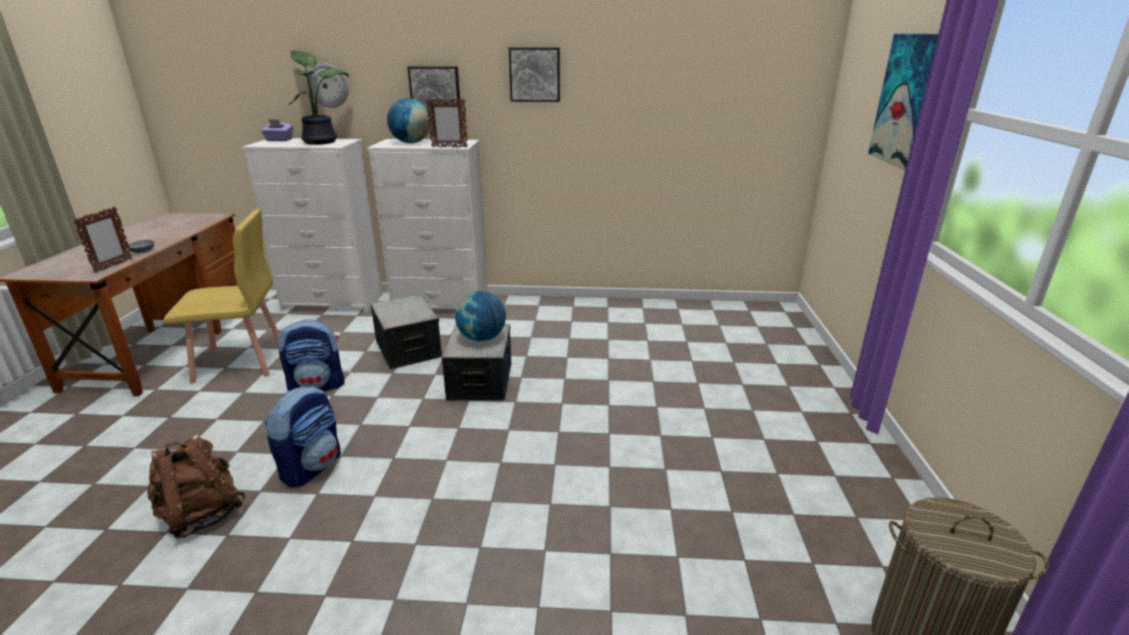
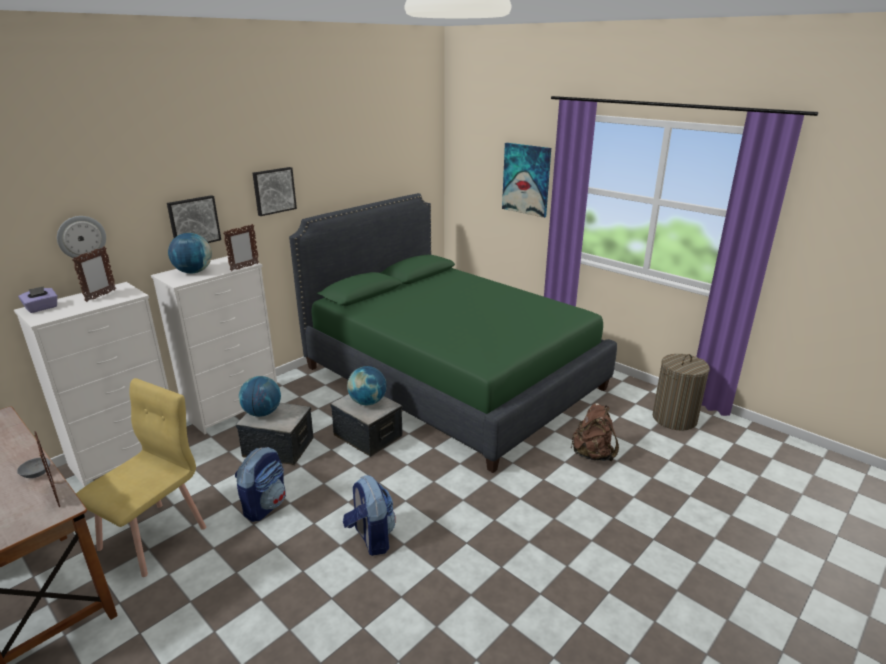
camera: 50 degrees left, 0 degrees up
(202, 516) = (365, 605): brown backpack -> brown backpack (592, 454)
(321, 142) = (100, 296): potted plant -> picture frame
(400, 304) = (262, 413): none -> globe
(662, 375) = (452, 377): none -> green bed

